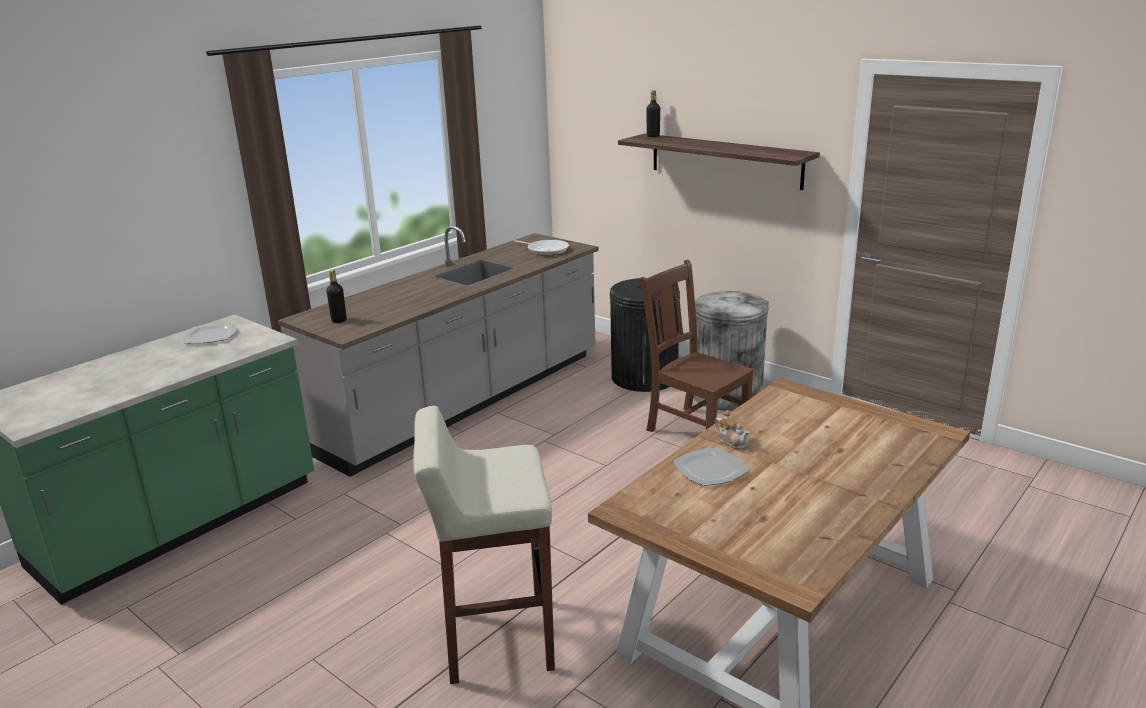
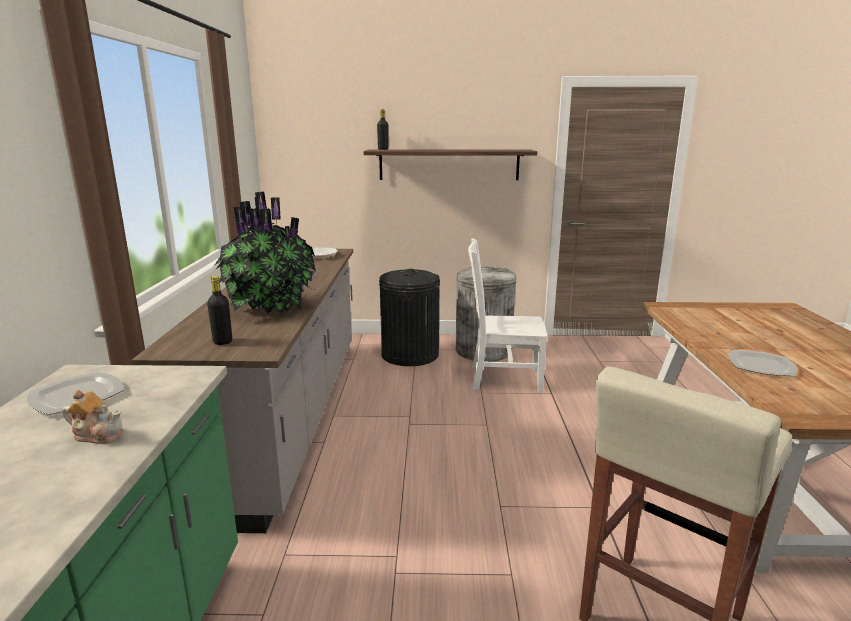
camera: 40 degrees left, 5 degrees down
(413, 299) = (269, 307): none -> potted plant
(695, 429) = (502, 378): brown chair -> white chair
(732, 441) = (723, 344): teapot -> teapot (98, 434)

